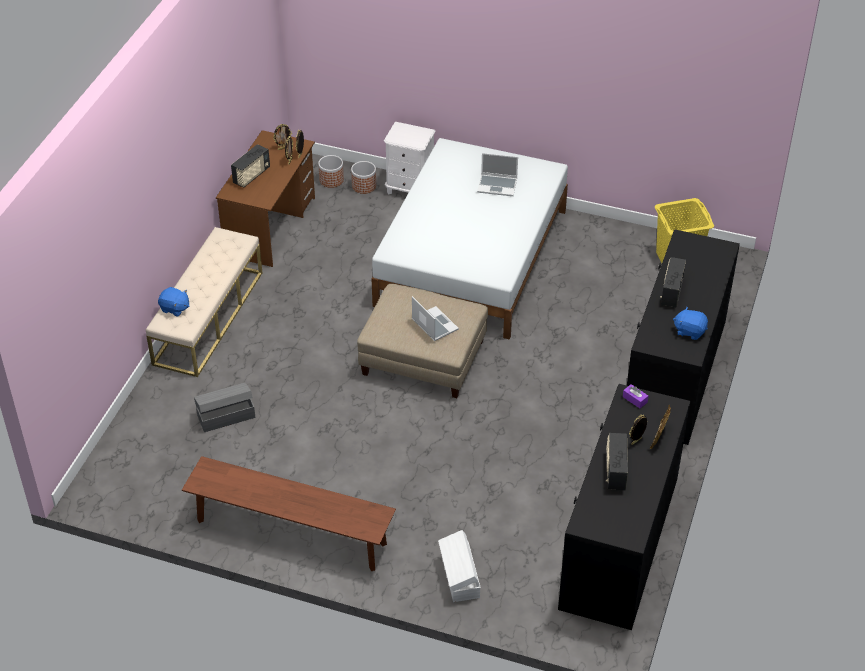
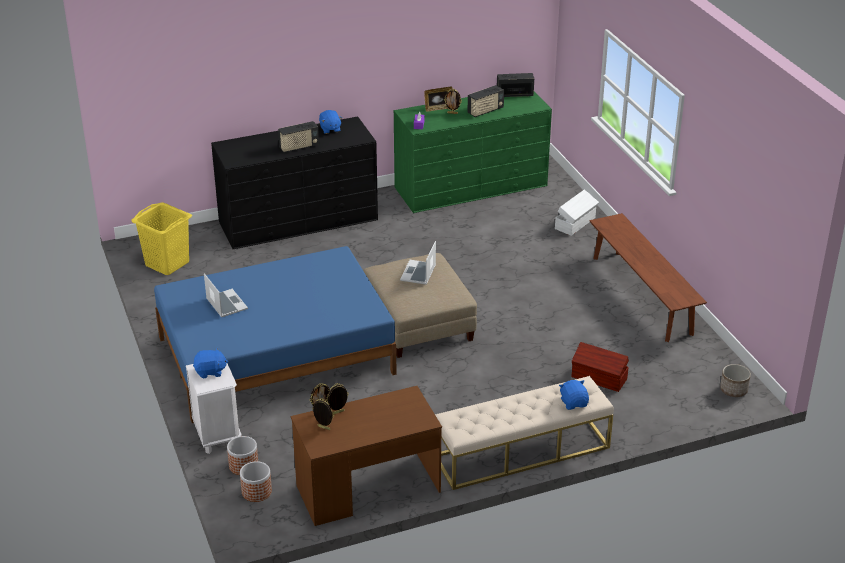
camera: 130 degrees left, 10 degrees down
(109, 488) = (733, 390): none -> planter
(225, 416) = (599, 378): grey storage box -> brown storage box
(251, 176) = (386, 423): radio -> radio (515, 94)
(412, 136) = (210, 372): none -> blue plush toy
(472, 257) = (275, 355): white bed -> blue bed
(619, 542) = (471, 186): black dresser -> green dresser

